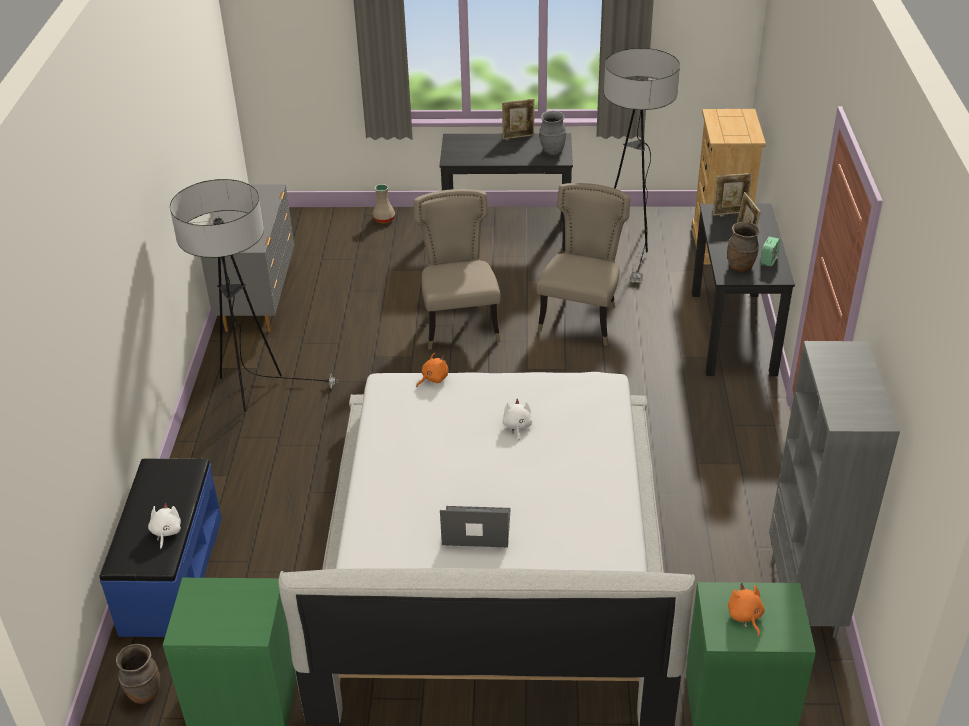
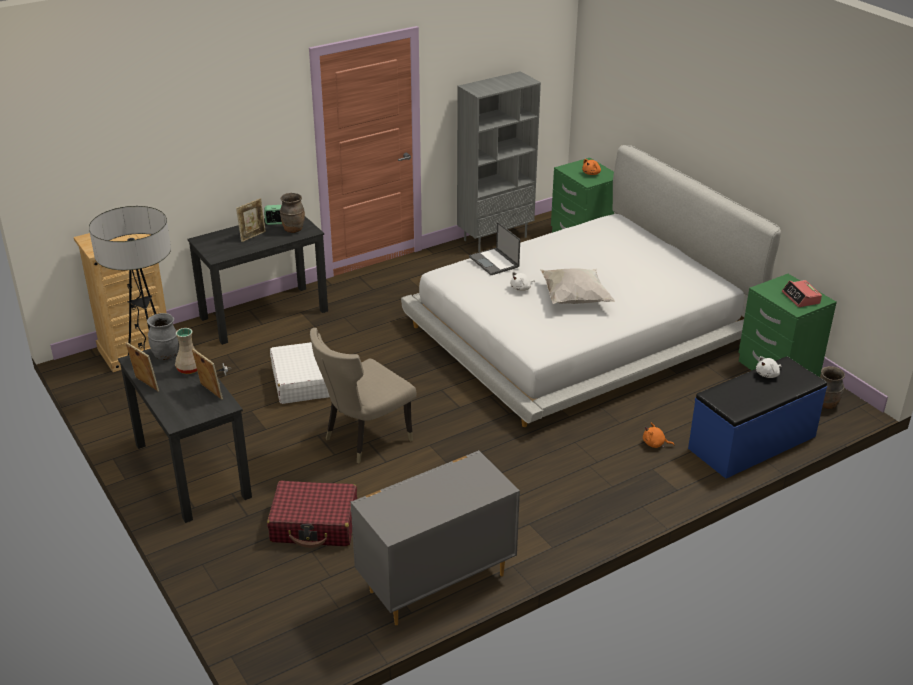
camera: 125 degrees left, 5 degrees down
(207, 612) = (801, 298): none -> alarm clock
(253, 392) = (558, 508): floor lamp -> none
(382, 268) = (314, 524): none -> red suitcase
(384, 219) = (217, 569): beige vase -> beige vase (189, 369)
(433, 378) = (513, 335): orange plush toy -> orange plush toy (655, 444)
(457, 458) = (574, 299): none -> white pillow
(475, 528) = (618, 273): laptop -> laptop (494, 262)
(582, 318) = (302, 382): beige chair -> white suitcase
(730, 212) = (216, 250): picture frame -> picture frame (210, 392)

